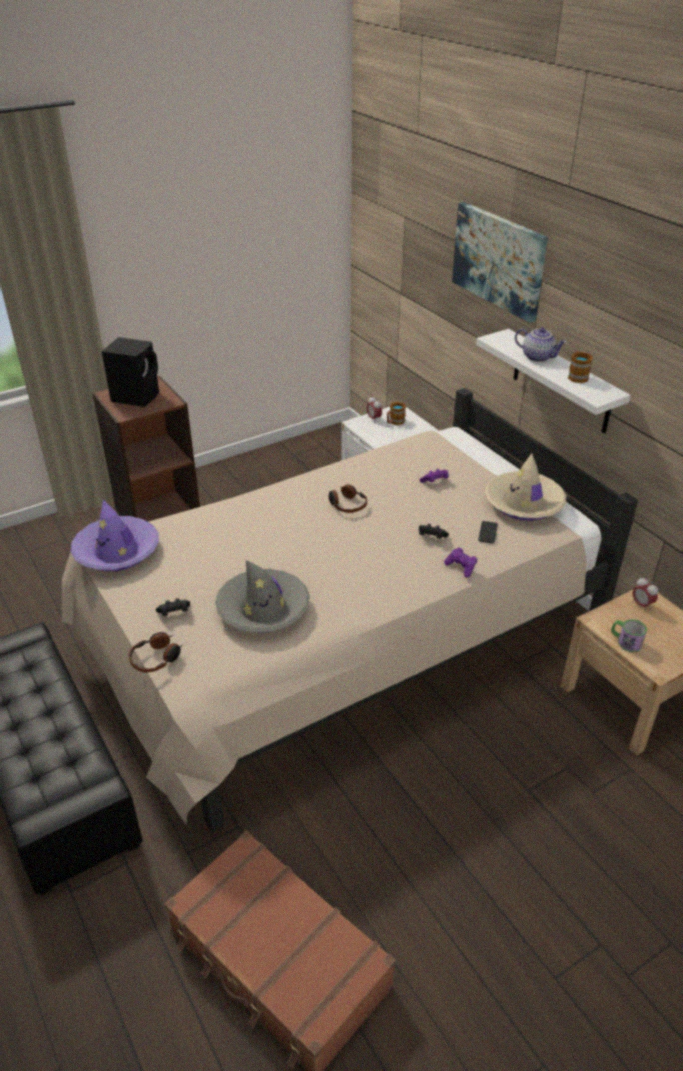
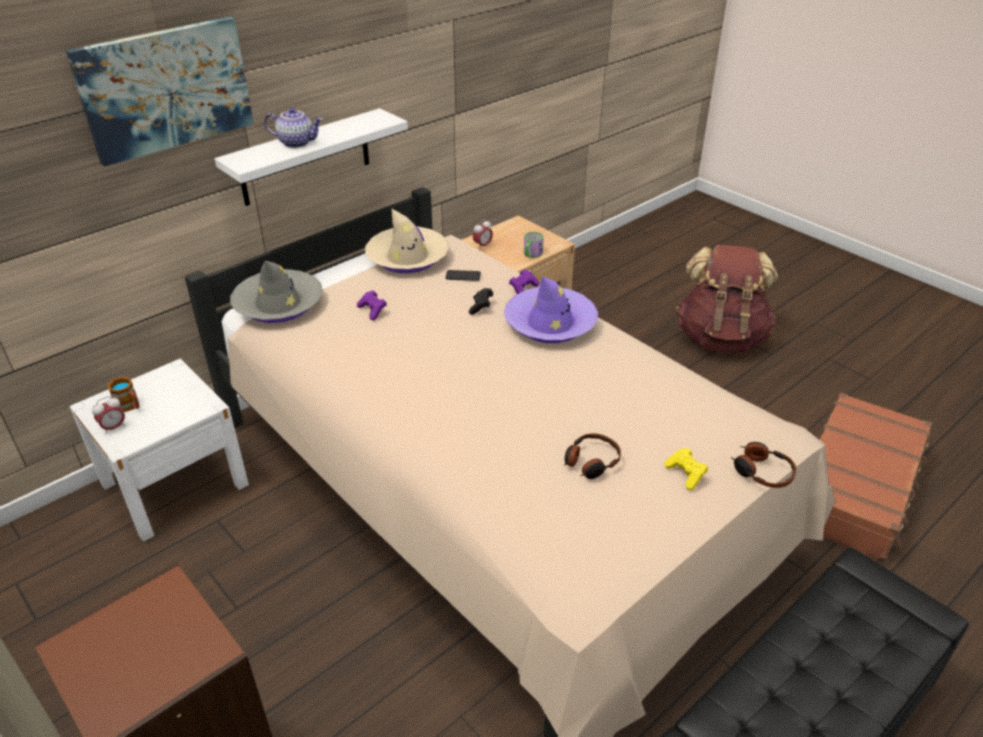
camera: 100 degrees left, 0 degrees up
(117, 551) = (593, 568): purple hat -> purple hat (550, 323)
(136, 396) = (130, 655): black speaker -> none
(174, 613) = (686, 474): black game controller -> yellow game controller
(263, 609) = (644, 404): grey hat -> grey hat (278, 304)
(347, 504) = (431, 368): headphones -> headphones (590, 462)
(538, 357) = (297, 142): teapot -> teapot turned 75 degrees clockwise
(577, 376) = (342, 126): mug -> none
(592, 919) = (720, 338): none -> brown backpack

